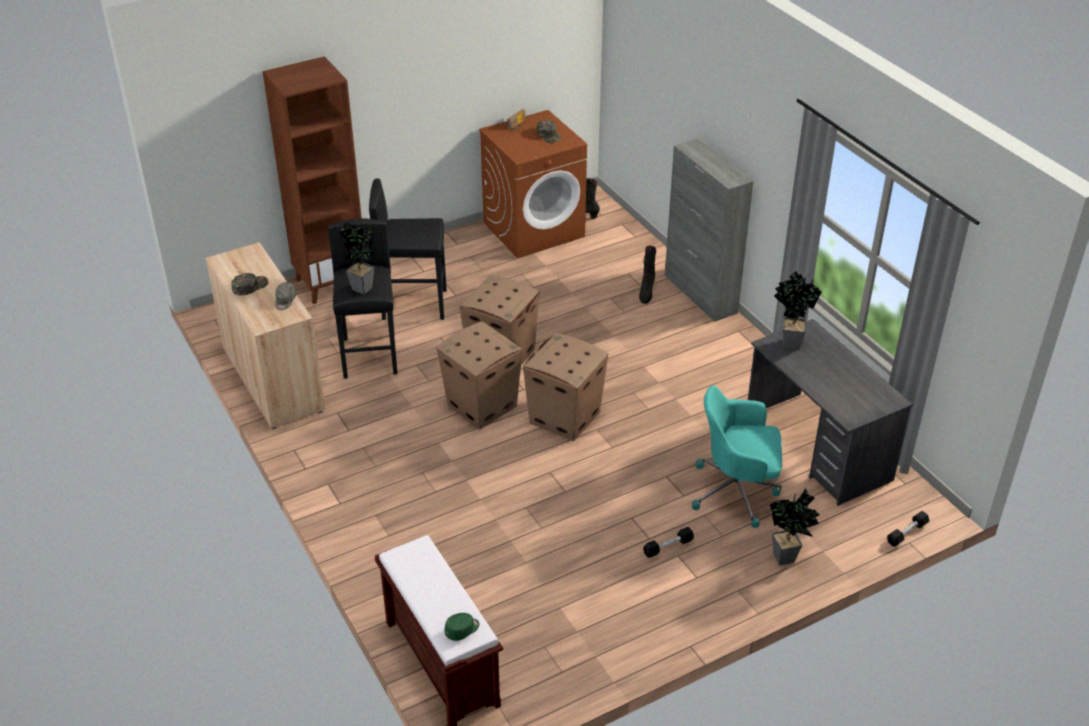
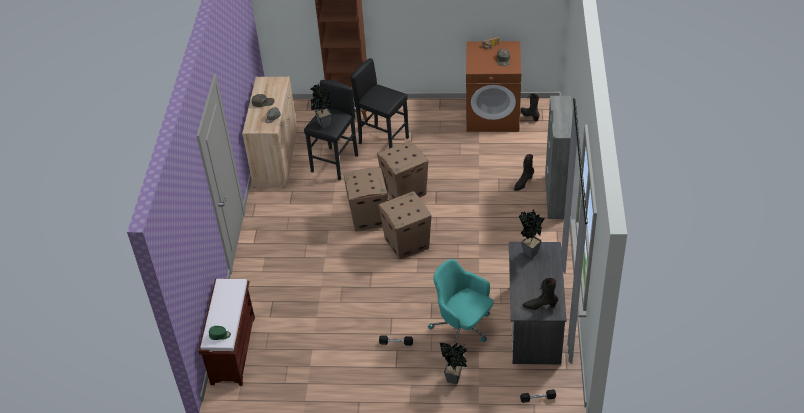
camera: 35 degrees right, 5 degrees up
(865, 400) = (539, 306): none -> black boot

